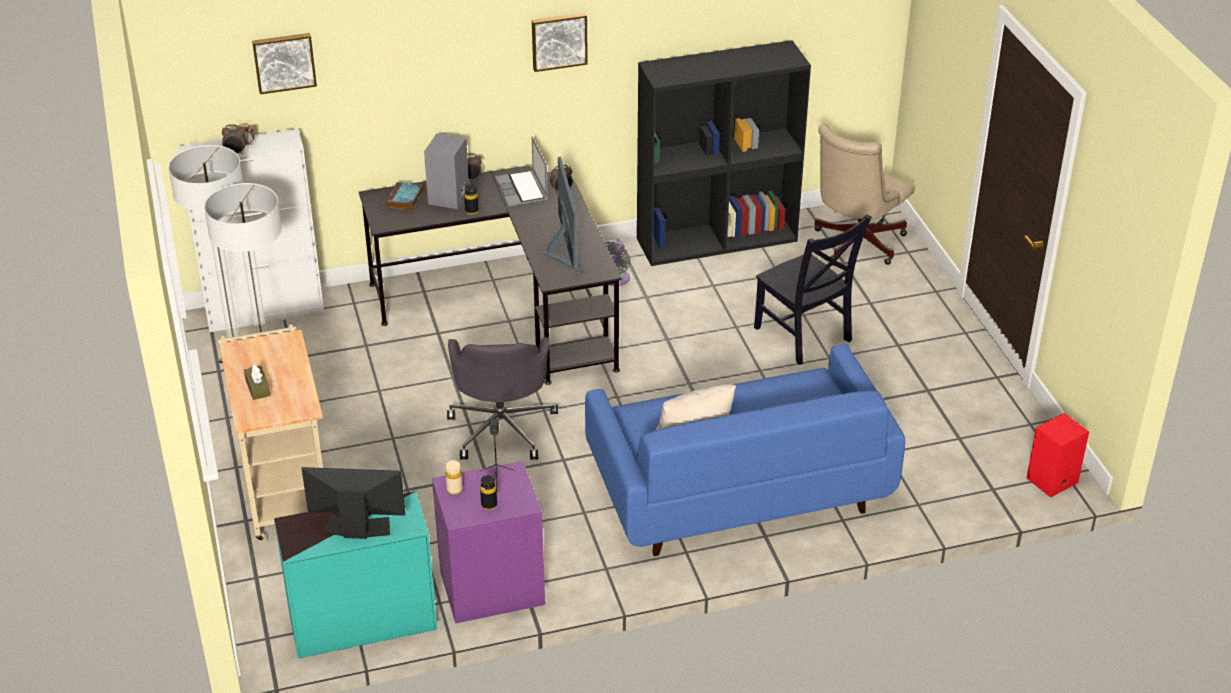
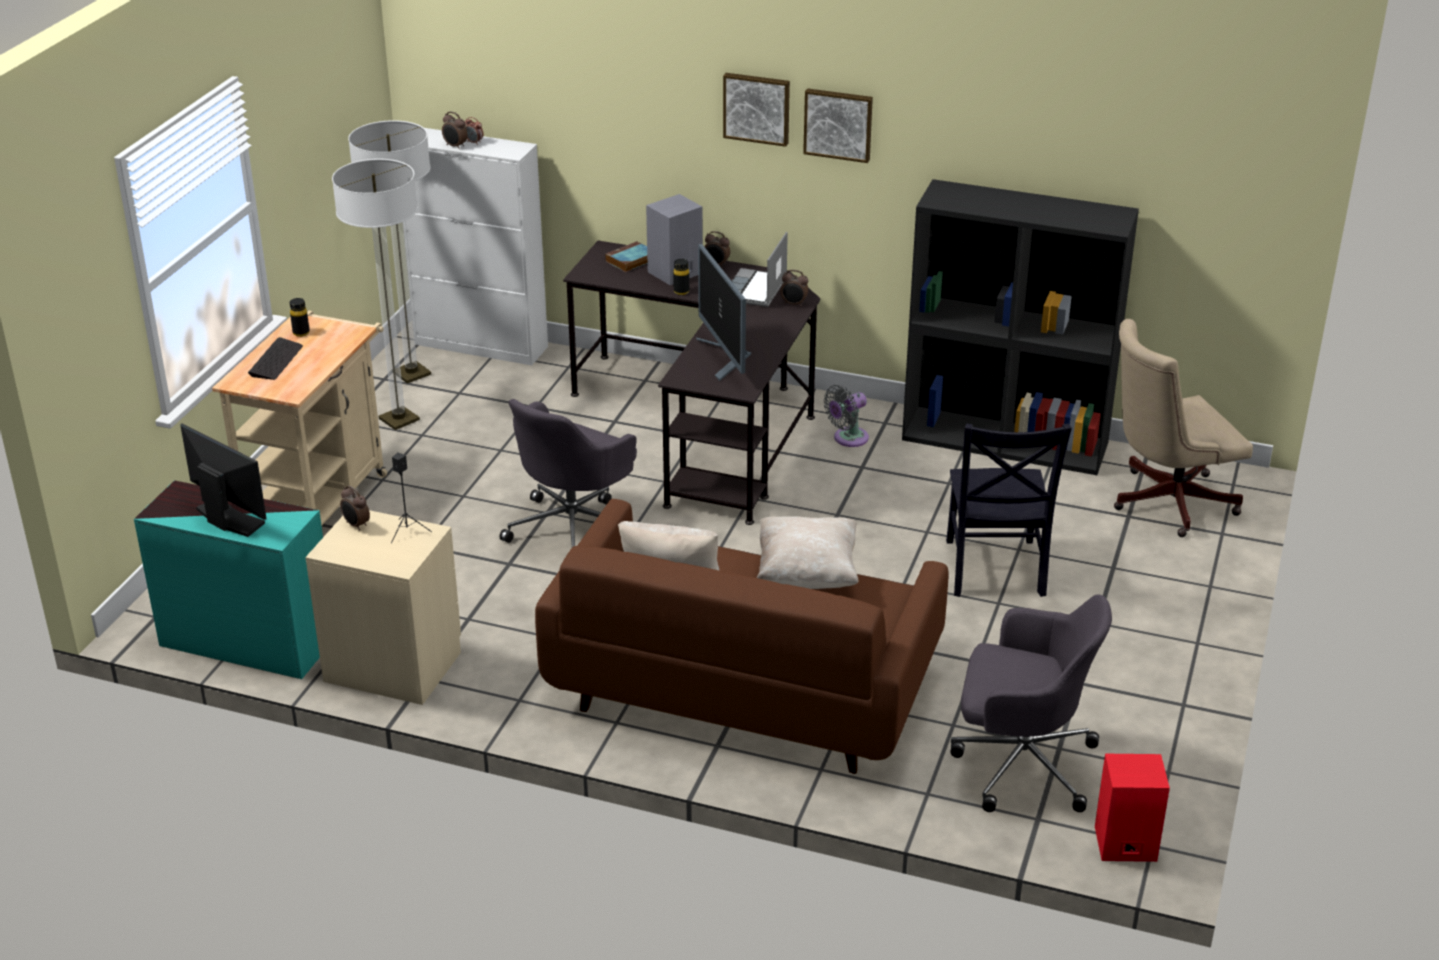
camera: 35 degrees right, 5 degrees down
(258, 388) = (276, 361): brown tissue box -> keyboard
(284, 62) = (531, 62): picture -> picture (757, 108)
(454, 490) = (356, 525): beige bottle -> alarm clock
(489, 505) = (369, 551): black bottle -> black bottle (301, 333)
(491, 587) = (394, 665): purple nightstand -> beige nightstand
(564, 252) = (725, 358): monitor -> monitor turned 135 degrees clockwise
(738, 488) = (742, 687): blue sofa -> brown sofa
(756, 389) = (807, 574): none -> beige pillow
(948, 458) = (1020, 763): none -> grey office chair

